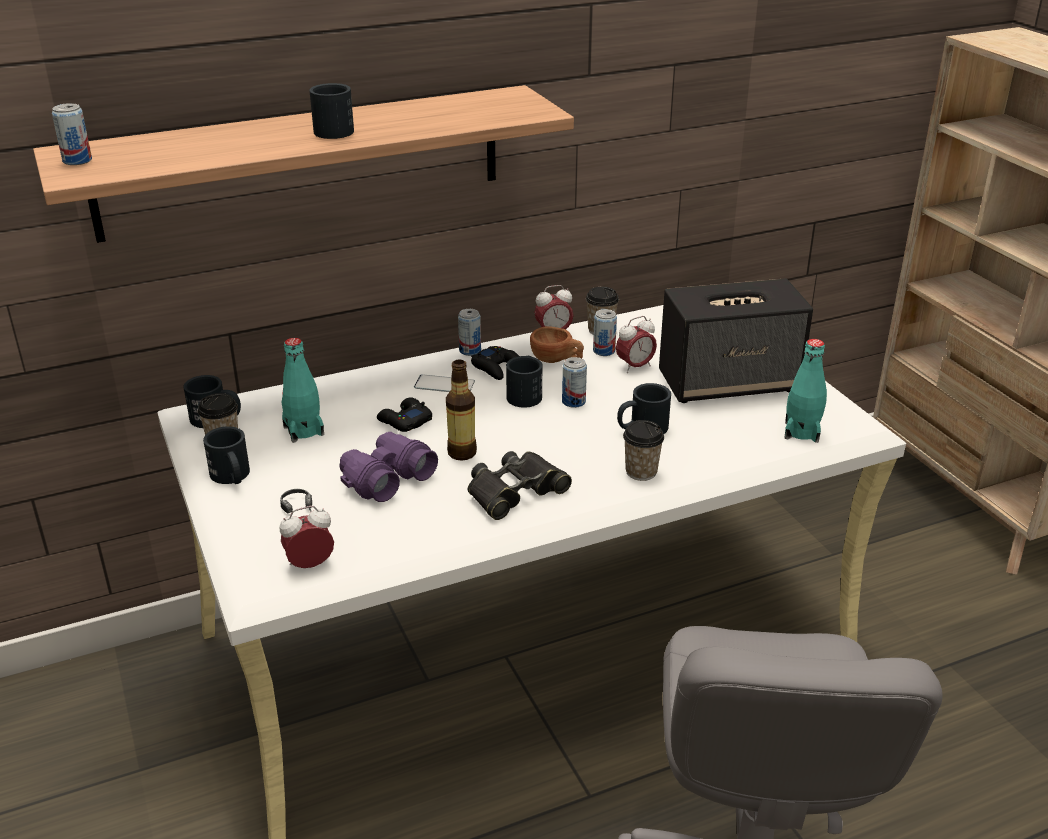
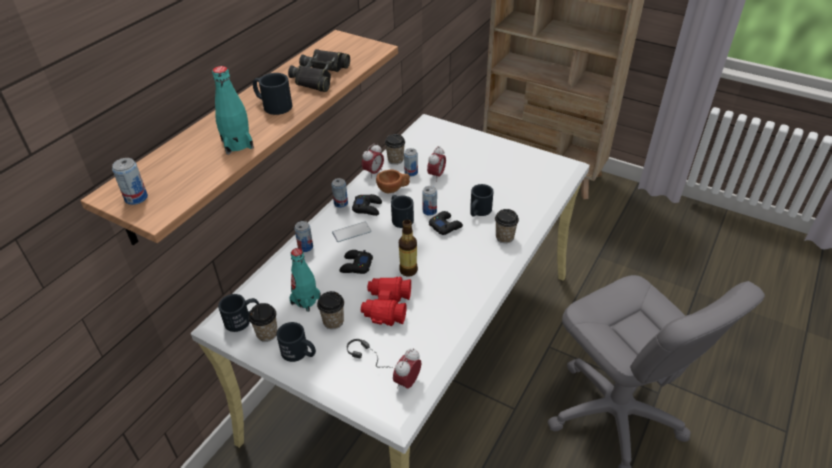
camera: 35 degrees left, 10 degrees up
(306, 465) = (333, 321): none -> cup
(371, 378) = (305, 247): none -> can
(386, 478) = (386, 307): purple binoculars -> red binoculars
(515, 491) = (460, 280): black binoculars -> black binoculars (320, 76)
(573, 426) = (445, 226): none -> black game controller
(729, 382) = (489, 165): speaker -> none
(801, 432) = (548, 179): turquoise bottle -> turquoise bottle (237, 144)

